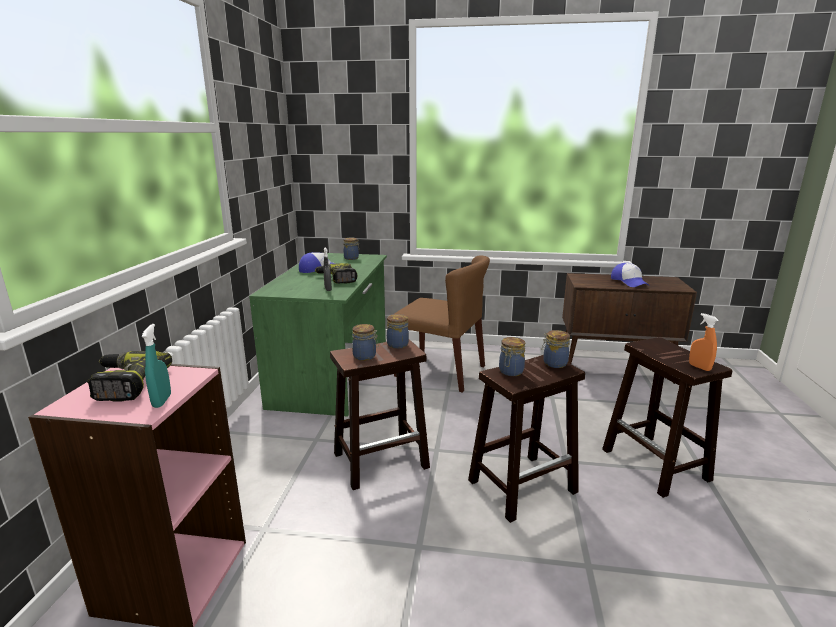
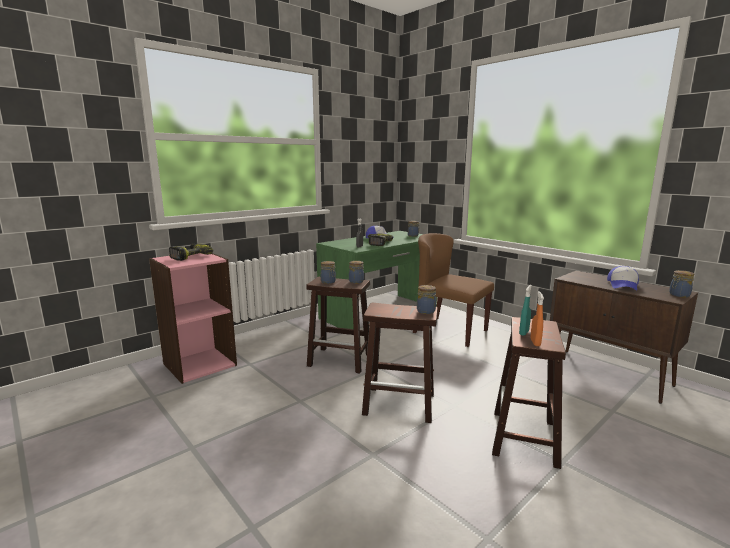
camera: 40 degrees right, 5 degrees down
(162, 401) = (187, 263): turquoise spray bottle -> turquoise spray bottle (524, 332)
(441, 371) = (449, 331): brown chair -> brown chair turned 150 degrees clockwise
(510, 372) = (387, 307): jar -> jar (678, 295)

